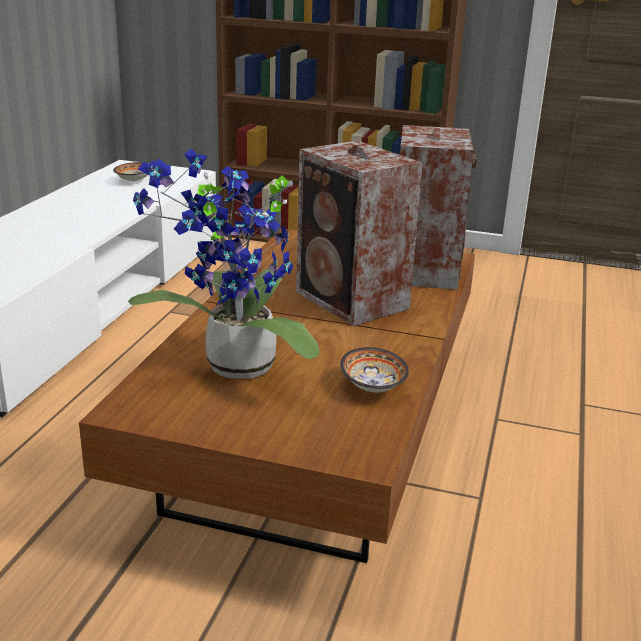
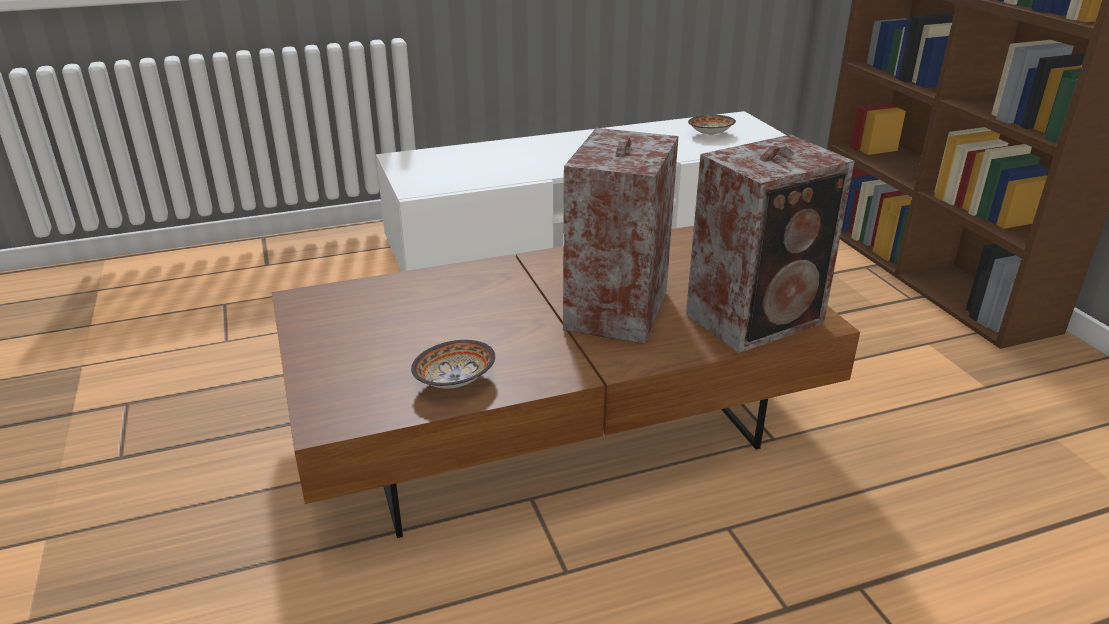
camera: 55 degrees right, 5 degrees up
(233, 369) = (410, 311): potted plant -> none

